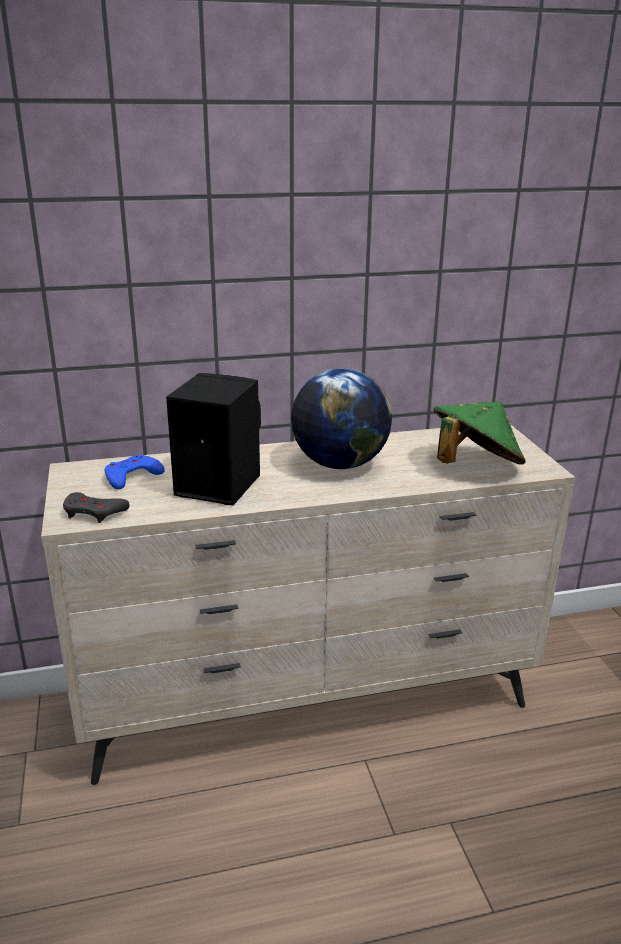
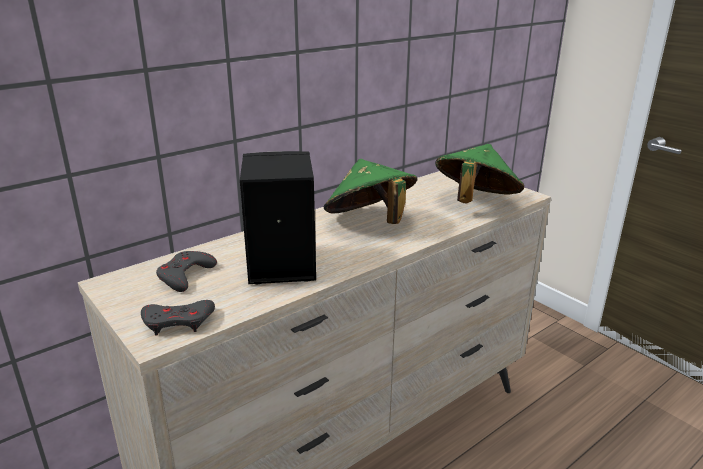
camera: 25 degrees left, 0 degrees up
(132, 476) = (185, 275): blue game controller -> grey game controller
(339, 464) = (370, 222): globe -> green hat

